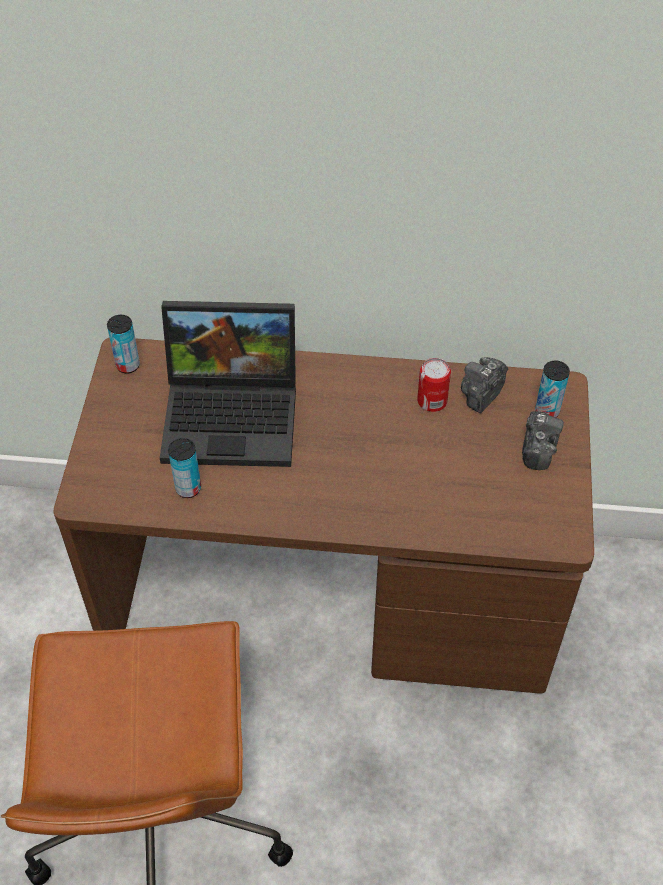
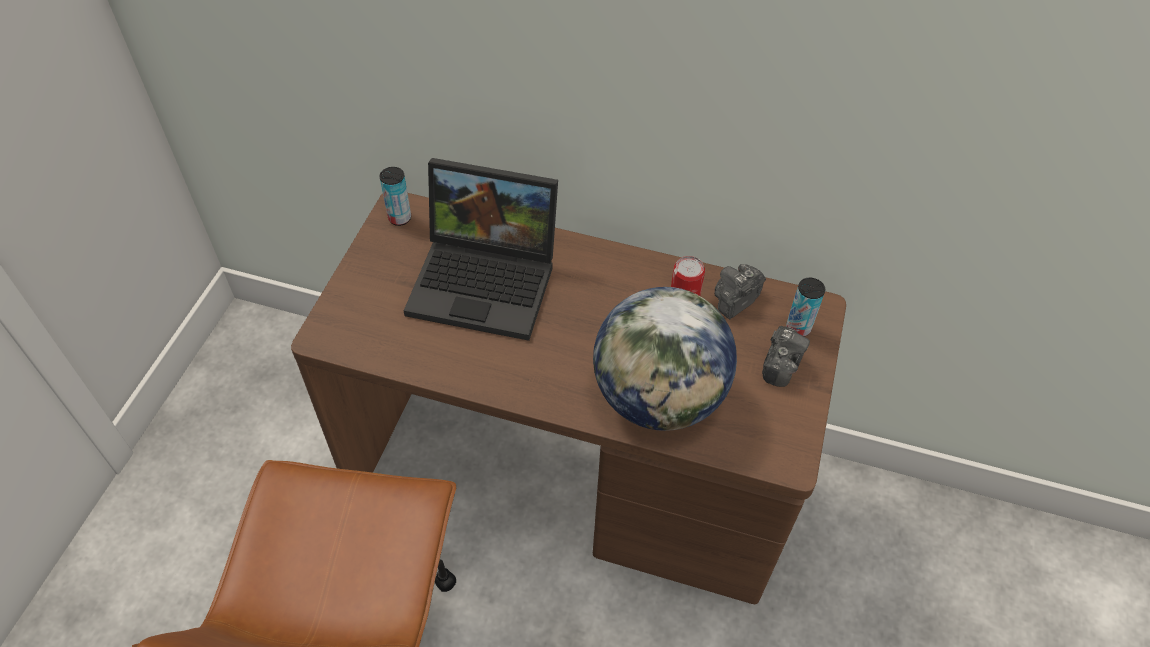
camera: 10 degrees right, 0 degrees up
(188, 488) = (424, 345): can -> none
(430, 500) = (659, 398): none -> globe

